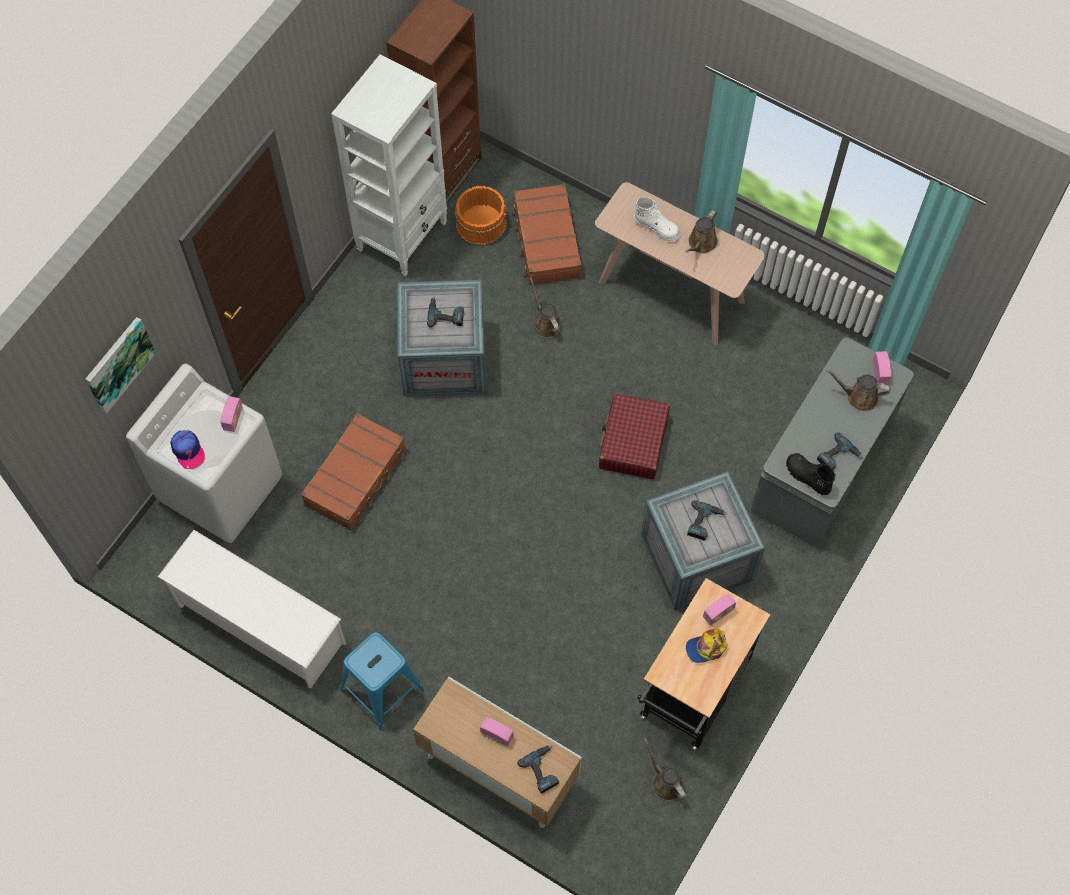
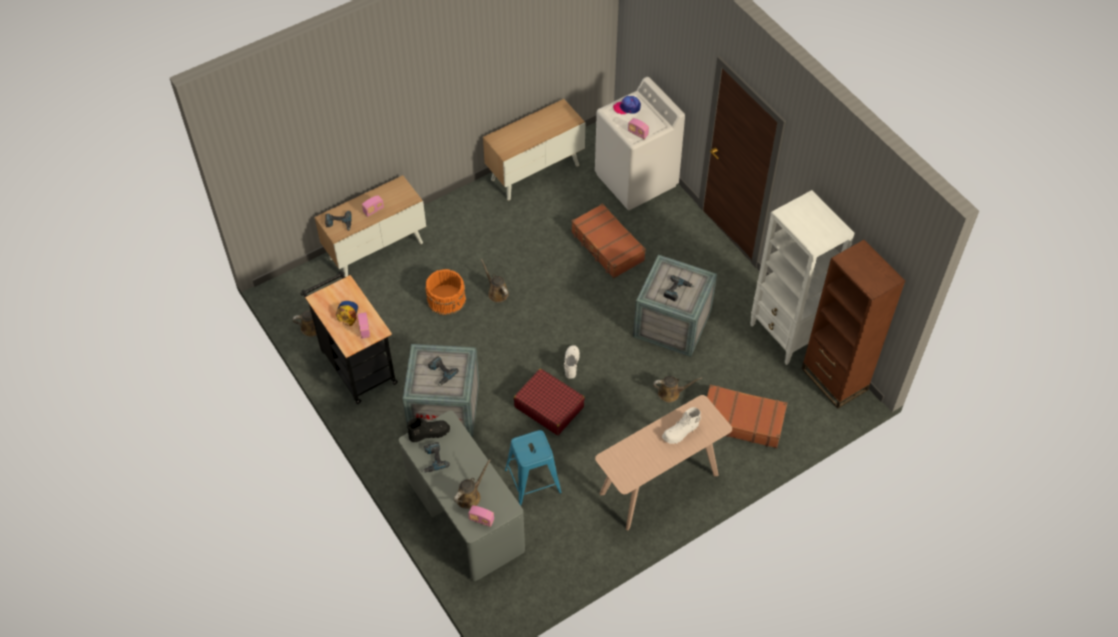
camera: 115 degrees right, 10 degrees down
(118, 364) = (666, 39): picture -> none
(260, 624) = (535, 171): white shoe rack -> cabinet
(382, 689) = (459, 213): blue stool -> blue stool (532, 481)
(480, 224) = (776, 385): orange bucket -> orange bucket (446, 299)
(560, 444) = (571, 364): none -> white boot
(701, 244) = (652, 455): brown watering can -> brown watering can (496, 292)

